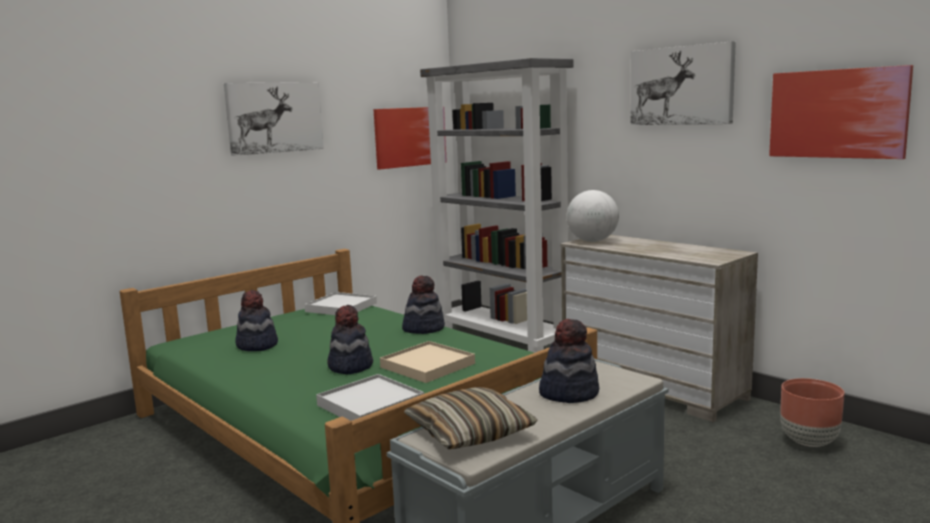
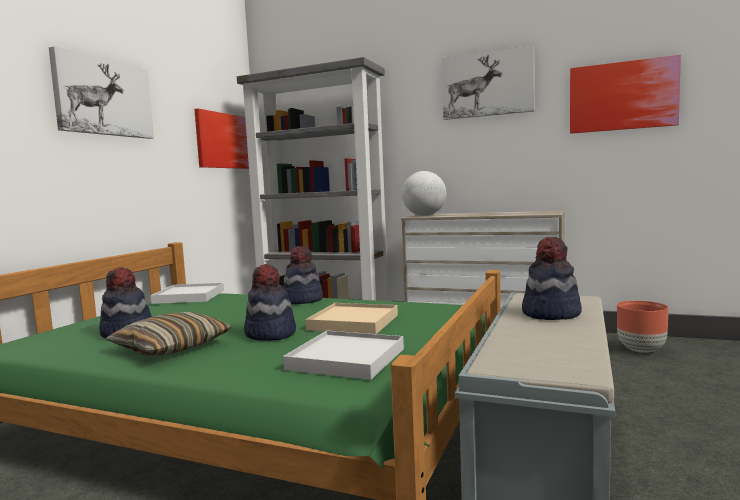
camera: 25 degrees left, 5 degrees down
(470, 432) = (531, 353): pillow -> pillow (171, 348)

